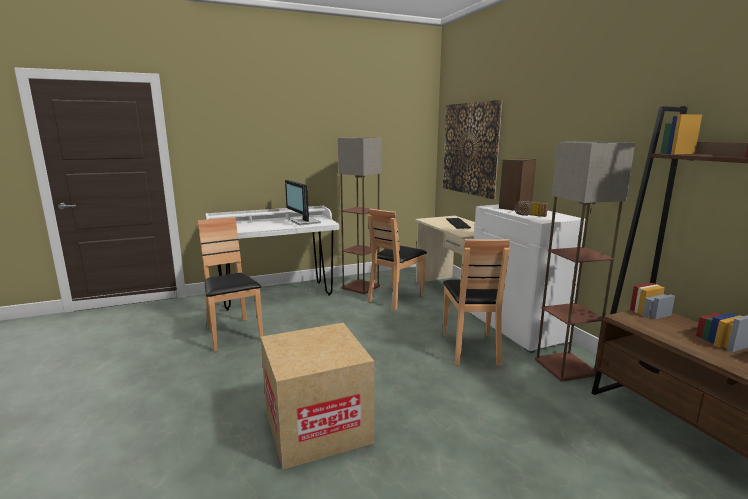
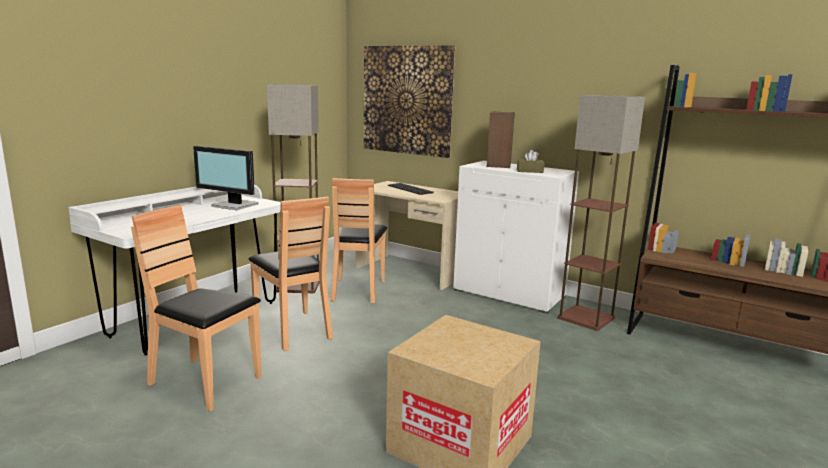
camera: 35 degrees left, 0 degrees up
(471, 348) = (497, 323): brown chair -> brown chair (293, 330)
(529, 215) = (530, 171): radio -> brown tissue box

